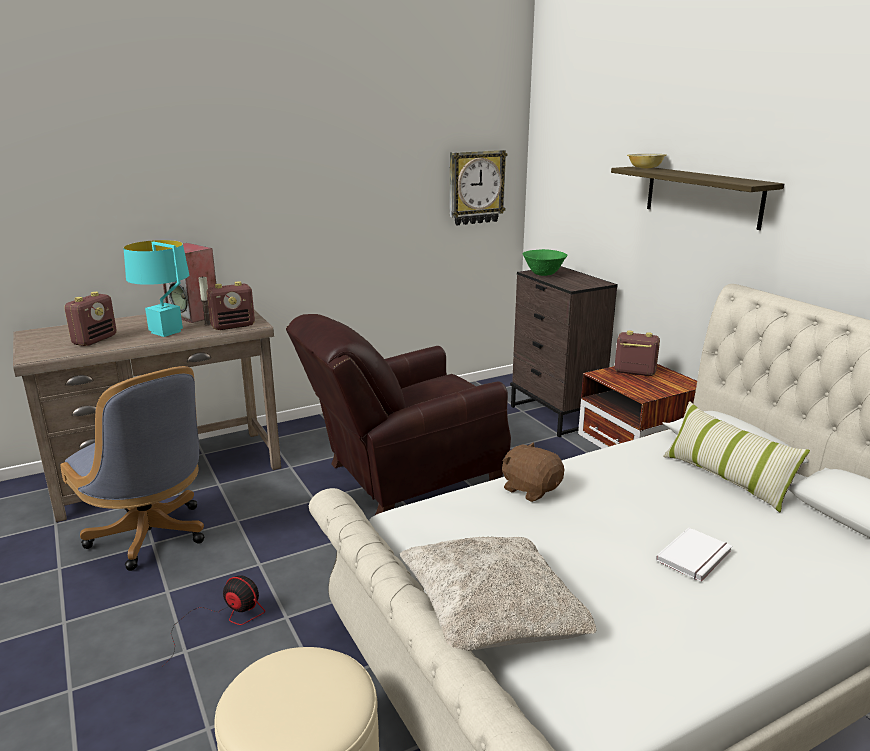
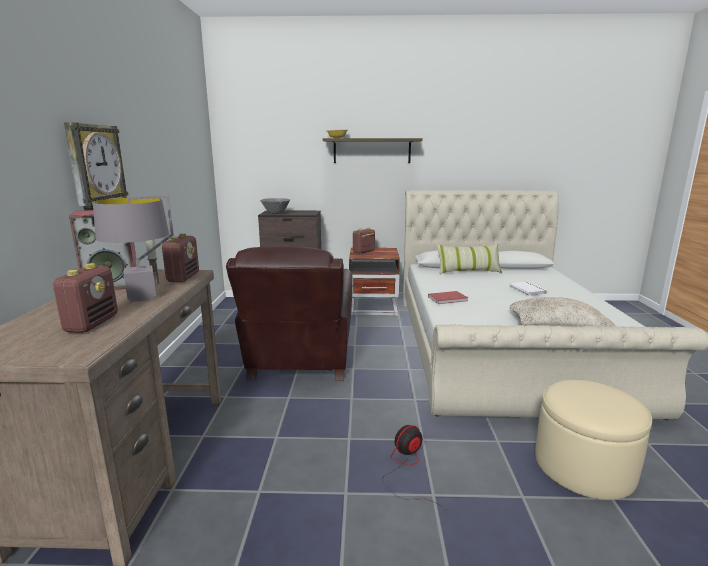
camera: 60 degrees left, 5 degrees down
(95, 340) = (92, 324): radio -> radio turned 45 degrees clockwise
(154, 540) = (254, 489): blue office chair -> none
(166, 332) = (143, 297): turquoise table lamp -> grey table lamp
(476, 187) = (199, 162): wall clock -> wall clock (95, 169)
(531, 489) = (448, 299): brown plush toy -> red book
(543, 275) = (276, 213): green bowl -> grey bowl

